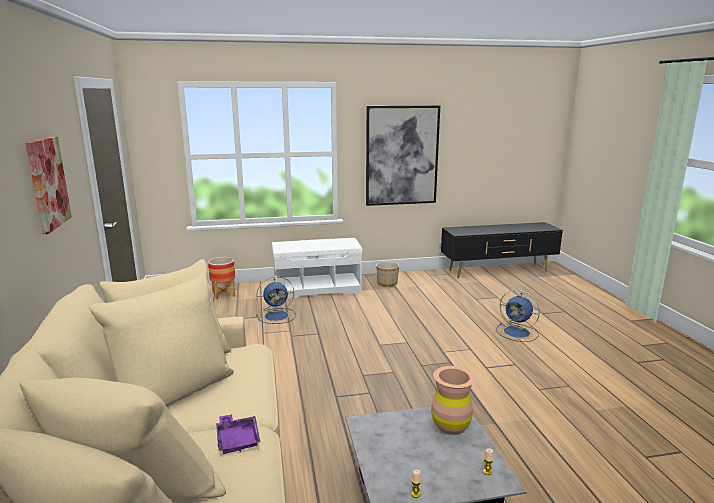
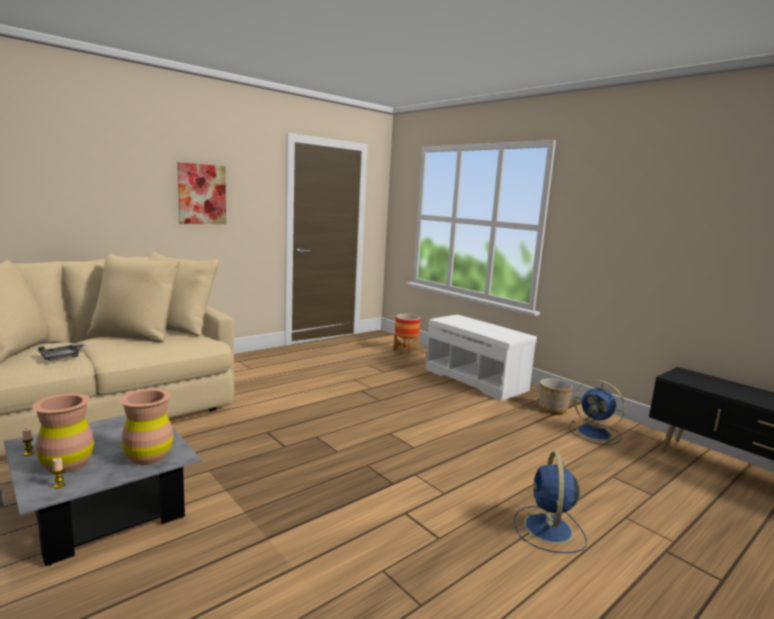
camera: 60 degrees right, 5 degrees down
(237, 439) = (63, 357): purple tray -> grey tray
(278, 316) = (393, 377): blue fan -> blue fan (595, 433)
(401, 155) = (627, 242): picture -> none
(449, 469) = (67, 464): none -> brown vase

